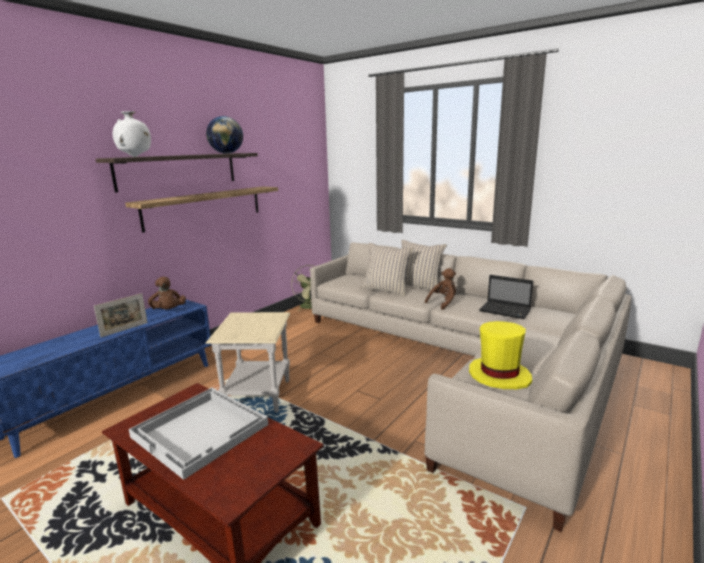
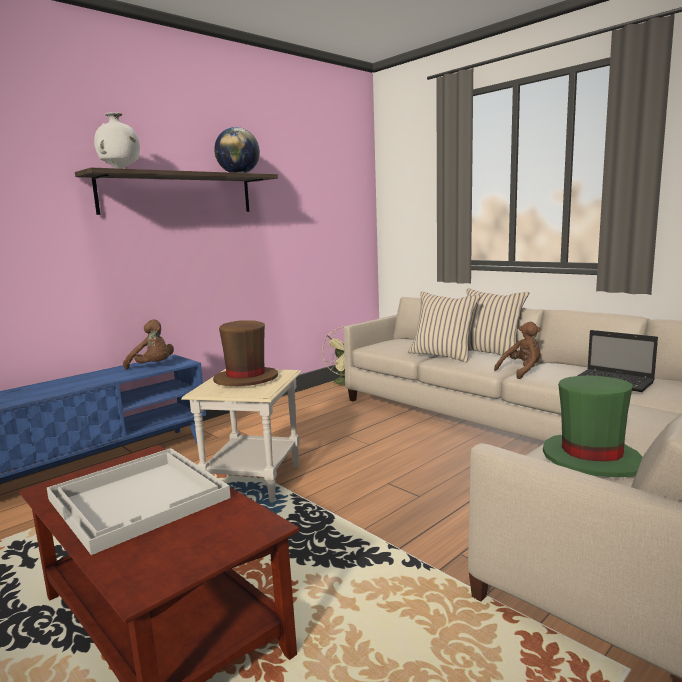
camera: 10 degrees right, 5 degrees down
(124, 330) = (93, 383): picture frame -> none
(168, 311) = (153, 367): brown plush toy -> brown plush toy turned 45 degrees counterclockwise
(205, 207) = (210, 242): shelf -> none
(250, 322) = (246, 379): none -> brown hat
(499, 375) = (591, 458): yellow hat -> green hat

